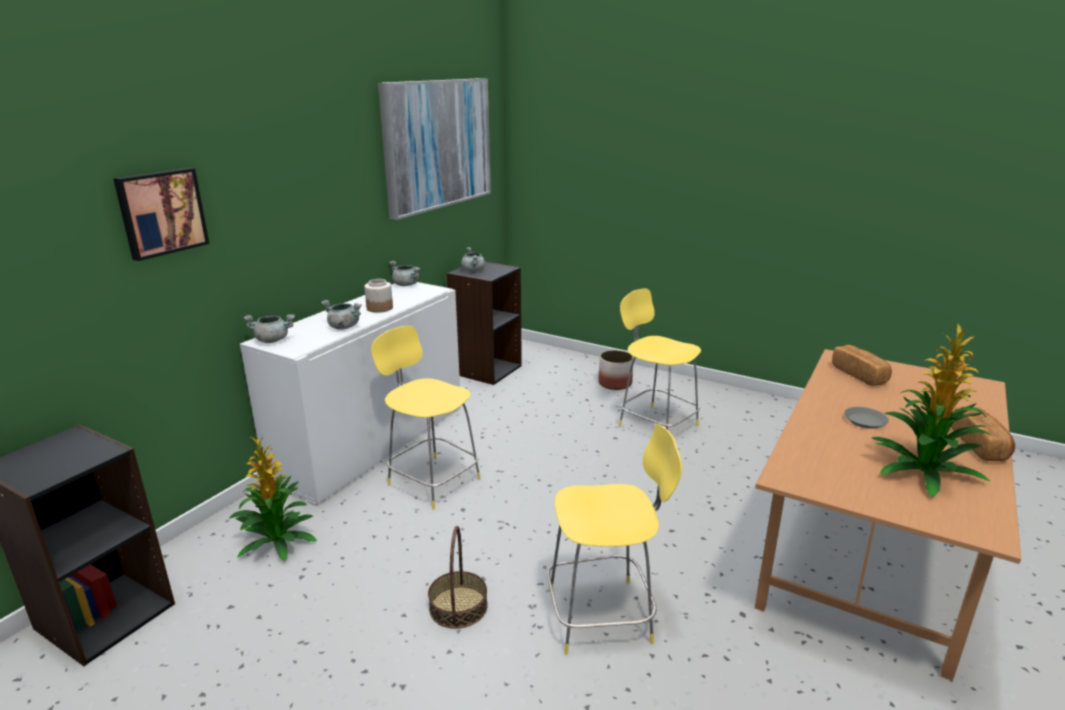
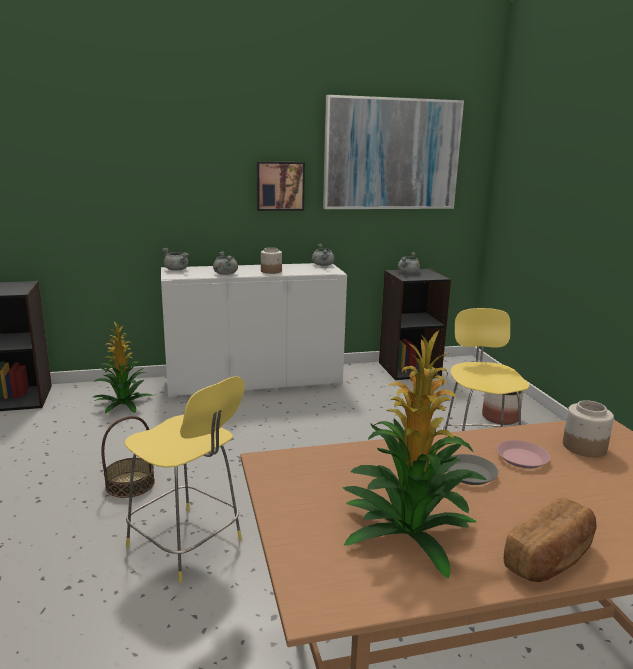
camera: 45 degrees right, 5 degrees down
(161, 212) = (116, 164): picture -> picture (280, 186)
(432, 480) = (246, 415): yellow stool -> none
(858, 397) = (521, 458): none -> pink plate
(860, 375) = (583, 447): bread -> jar

